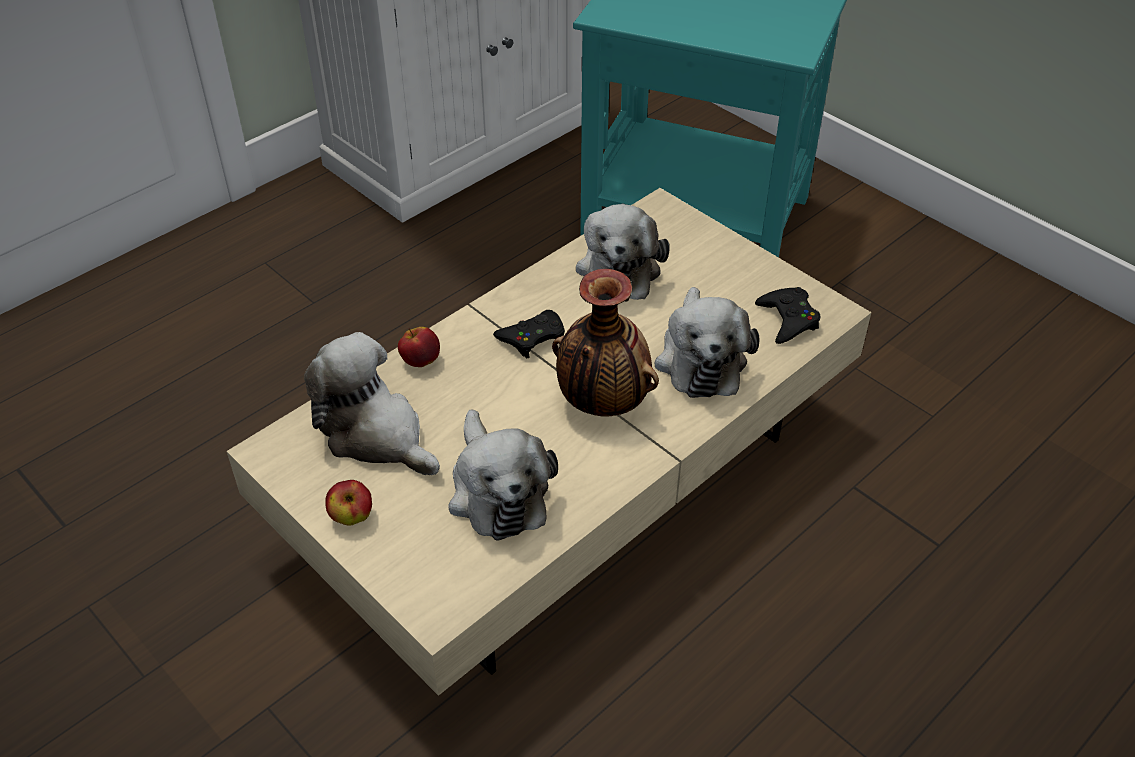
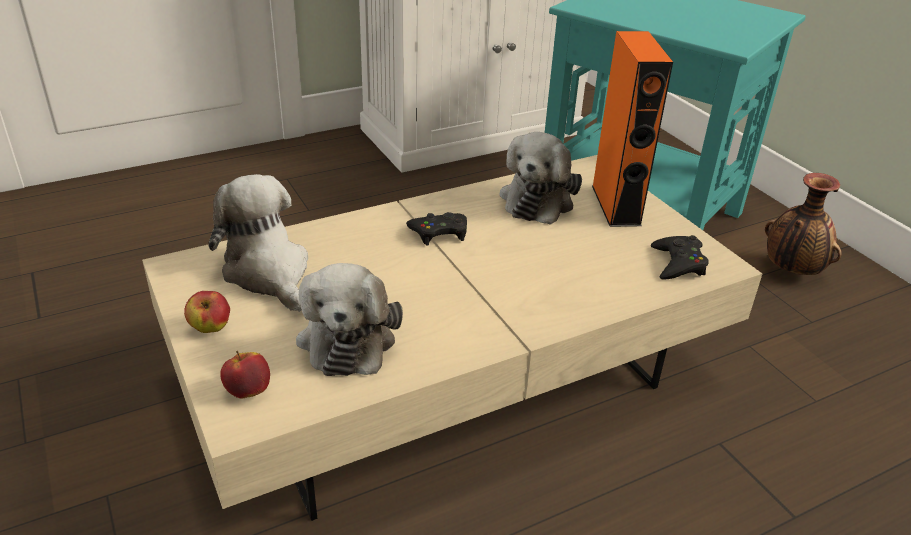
camera: 15 degrees right, 10 degrees down
(420, 361) = (336, 230): apple -> apple (248, 391)
(602, 402) = (477, 290): vase -> vase (791, 271)
(700, 359) = (583, 276): plush toy -> none
(702, 256) = (615, 205): none -> orange speaker

